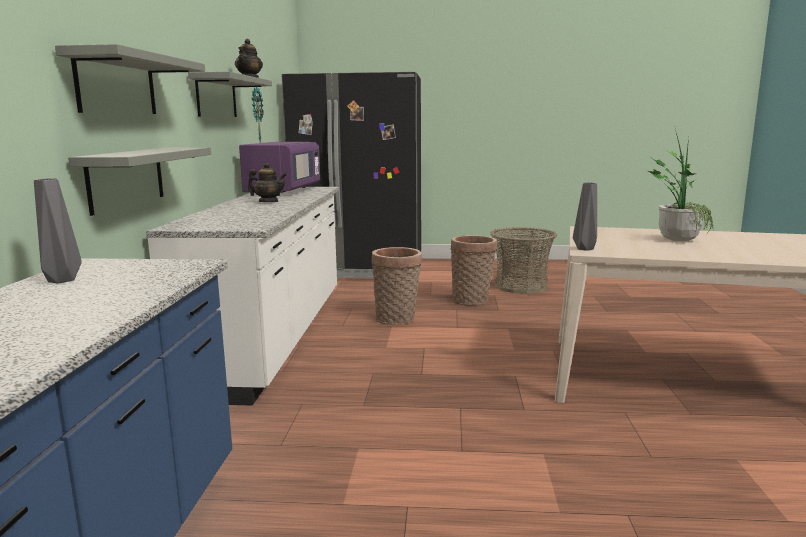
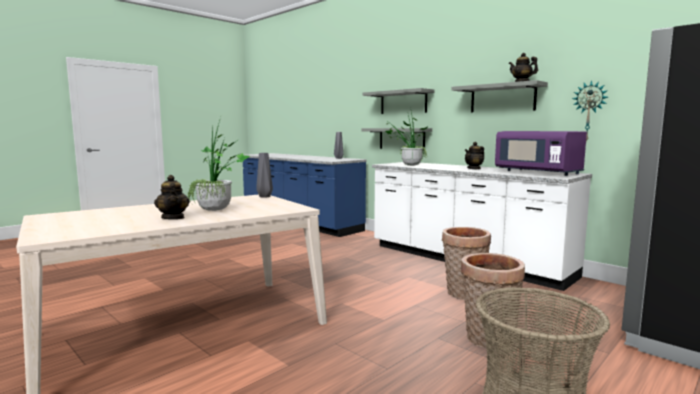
camera: 130 degrees right, 5 degrees down
(254, 219) = (407, 165): none -> potted plant
(729, 239) = (173, 218): none -> teapot

